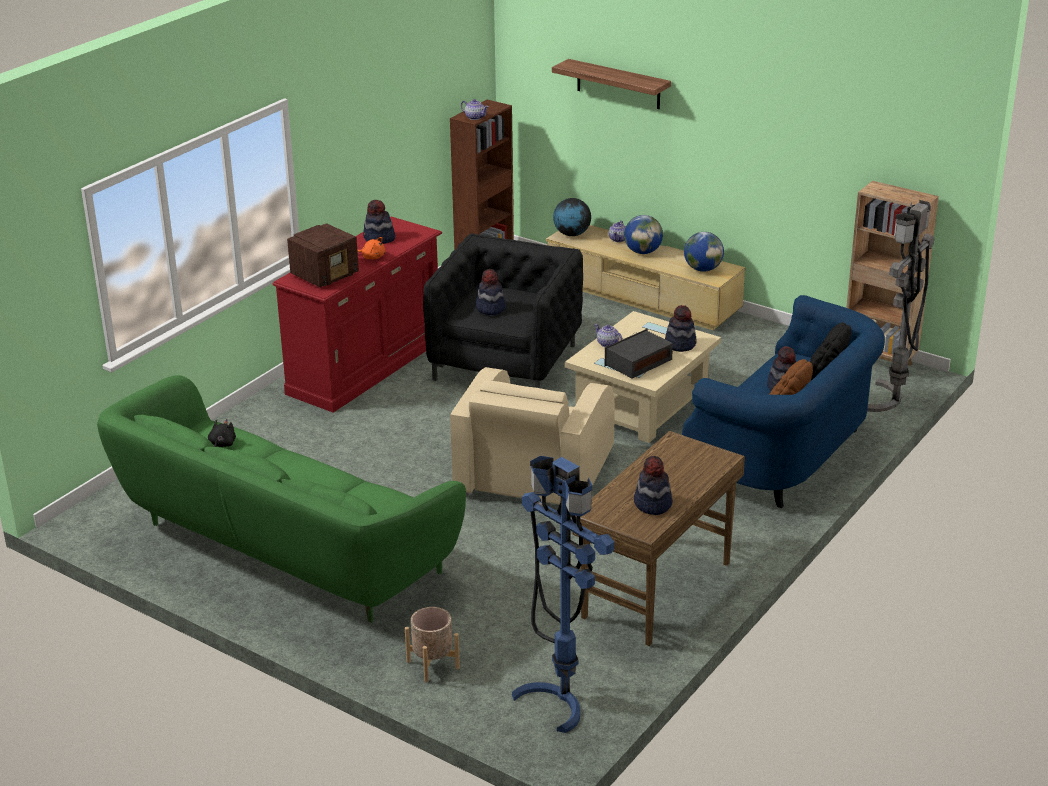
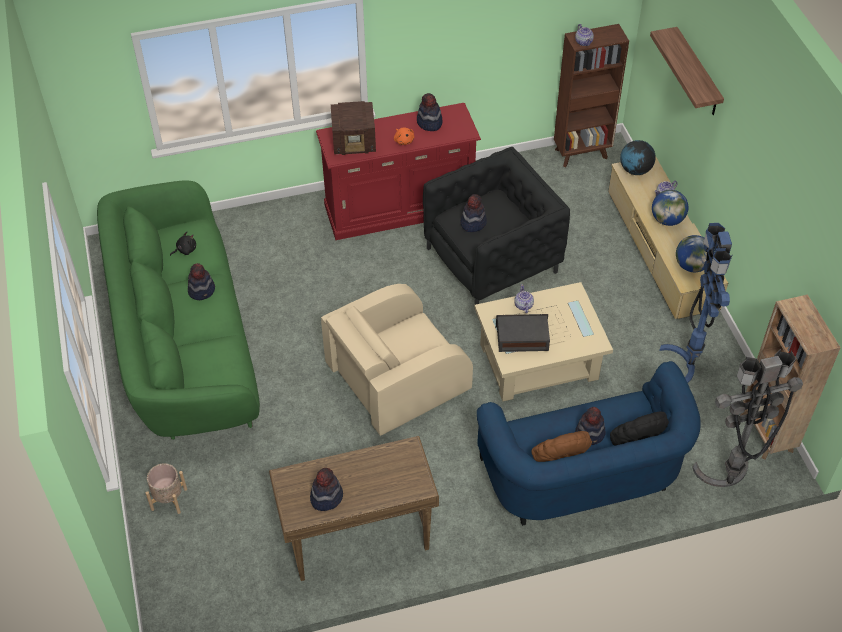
camera: 40 degrees right, 20 degrees up
(560, 699) = (206, 582): blue floor lamp -> blue floor lamp (686, 365)
(680, 344) = (574, 338): hat -> hat (202, 290)

